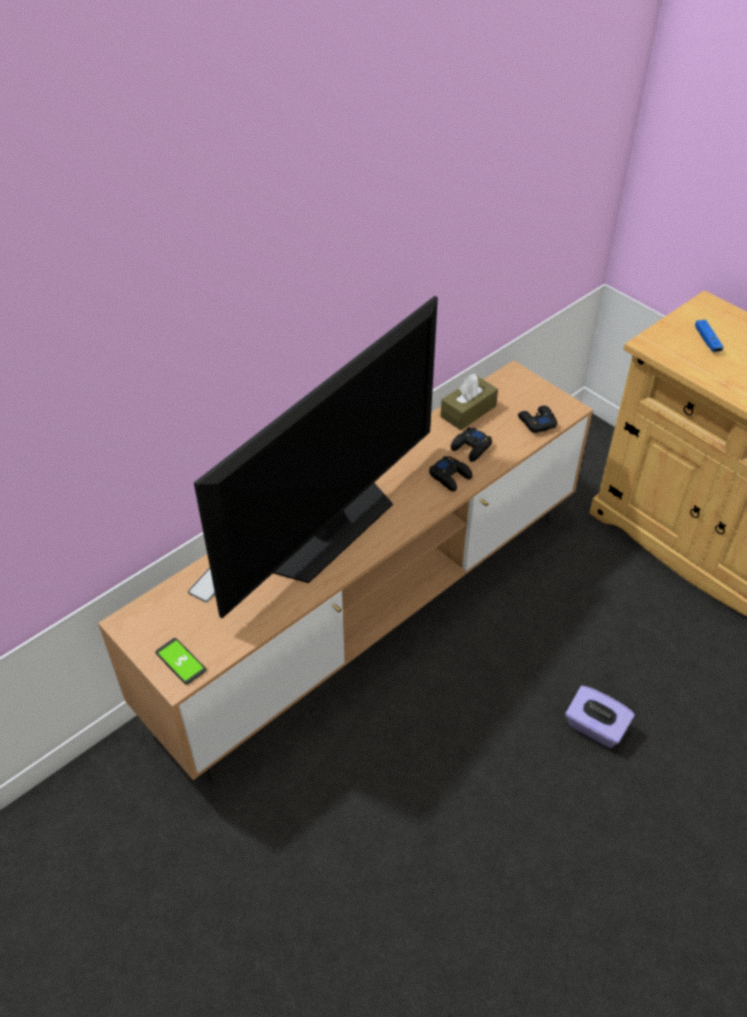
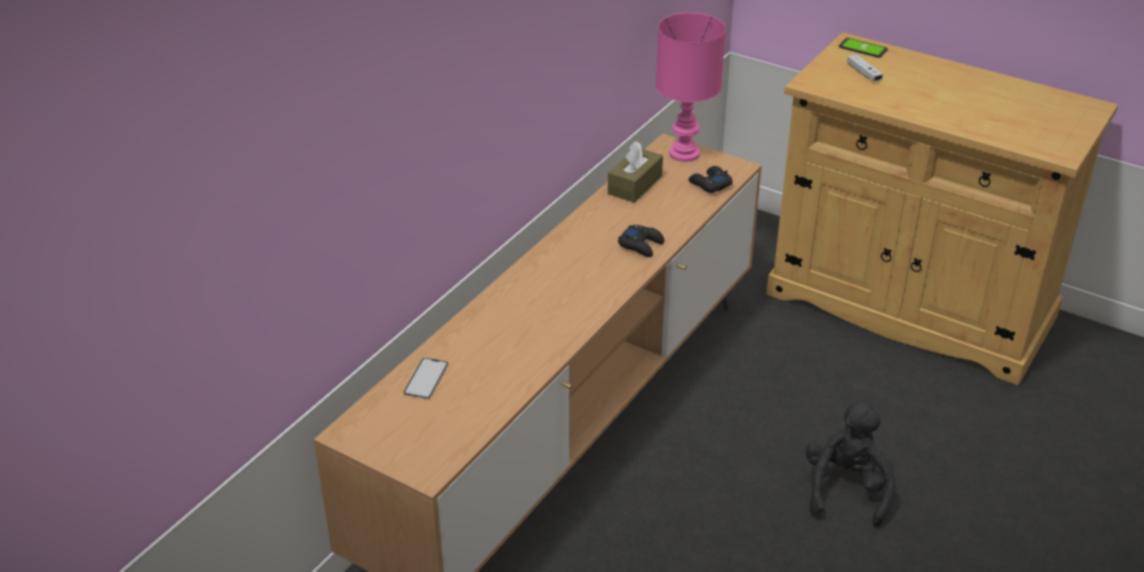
camera: 15 degrees left, 10 degrees down
(180, 661) = (424, 456): phone -> phone (862, 49)
(330, 529) = (534, 311): television -> none
(471, 448) = (652, 216): black game controller -> none
(526, 385) = (685, 153): none -> pink table lamp
(595, 728) = (846, 489): purple tissue box -> black plush toy
(707, 341) = (863, 73): blue game controller -> white game controller

